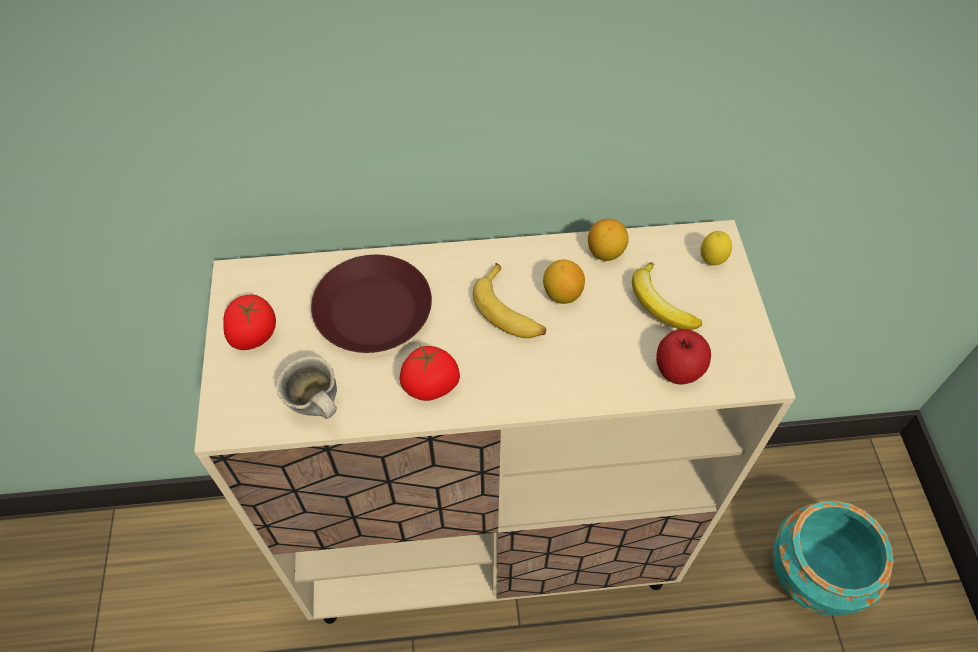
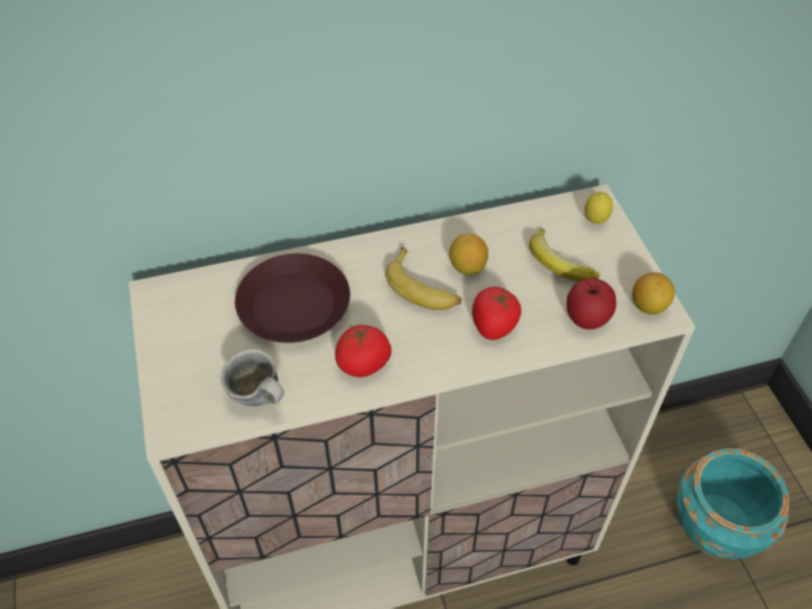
camera: 10 degrees left, 5 degrees down
(254, 335) = (183, 343): tomato -> tomato (493, 326)
(605, 253) = (498, 226): lemon -> lemon (648, 306)

